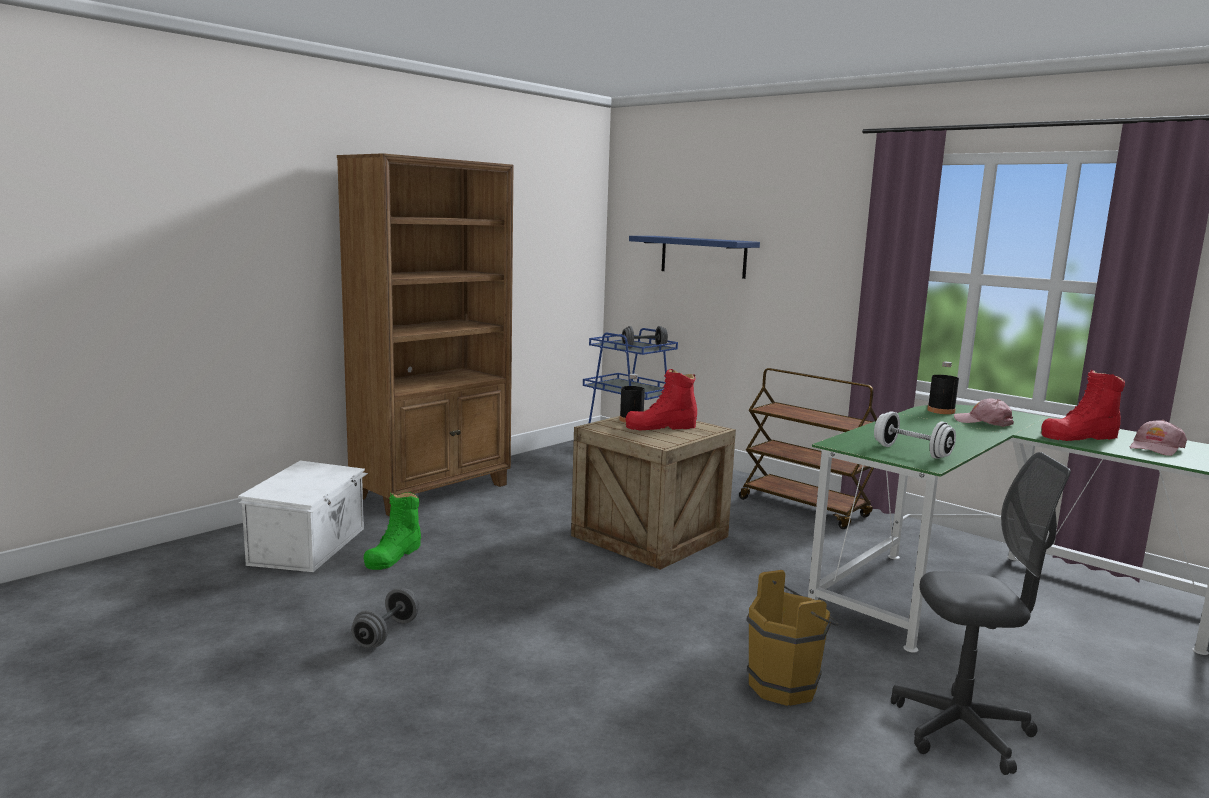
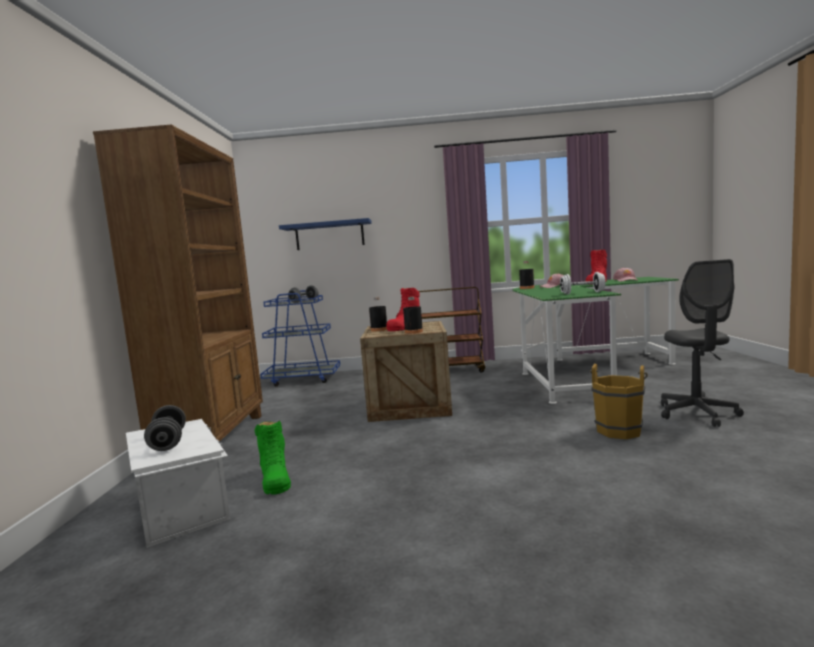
camera: 40 degrees left, 5 degrees down
(386, 634) = (387, 519): grey dumbbell -> grey dumbbell (168, 442)
(641, 437) = (413, 332): none -> black bottle
(961, 730) = (697, 414): grey office chair -> grey office chair turned 135 degrees clockwise

